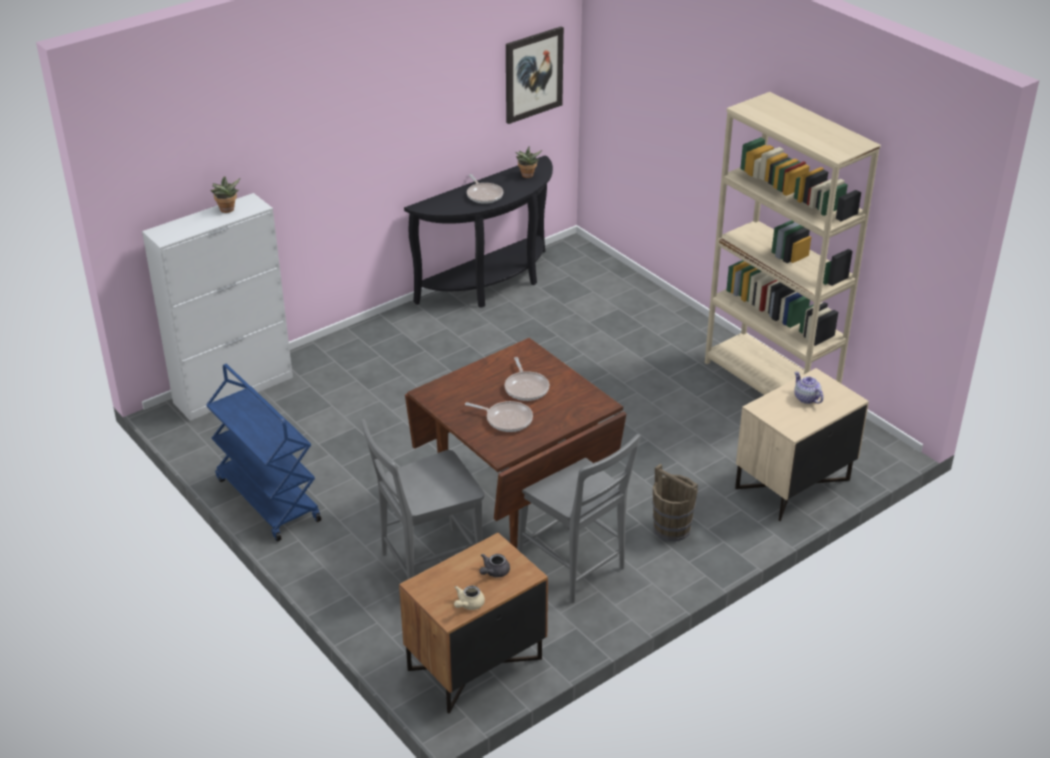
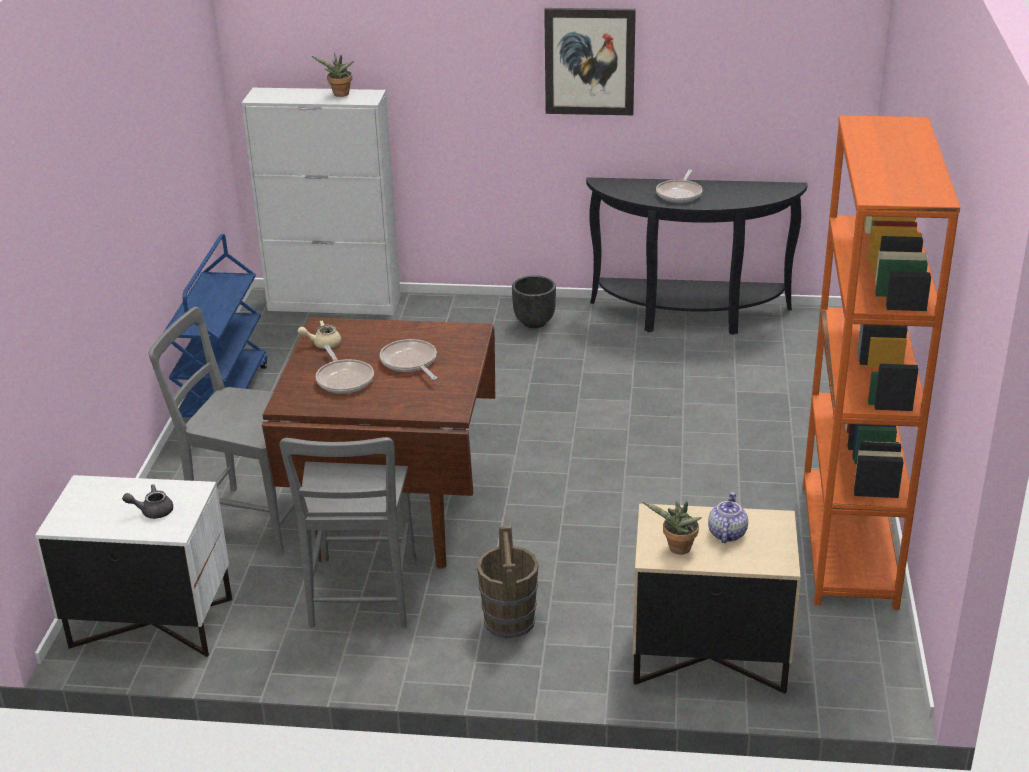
camera: 45 degrees right, 5 degrees down
(399, 335) = (534, 322): none -> black planter
(468, 604) = (87, 524): beige teapot -> beige teapot (322, 343)
(475, 665) = (150, 624): brown nightstand -> white nightstand
(526, 388) = (410, 362): frying pan -> frying pan turned 120 degrees clockwise
(527, 176) = (753, 193): potted plant -> potted plant (677, 549)
(533, 74) = (799, 69): picture -> picture (589, 61)
(770, 383) = (848, 545): beige bookcase -> orange bookcase

